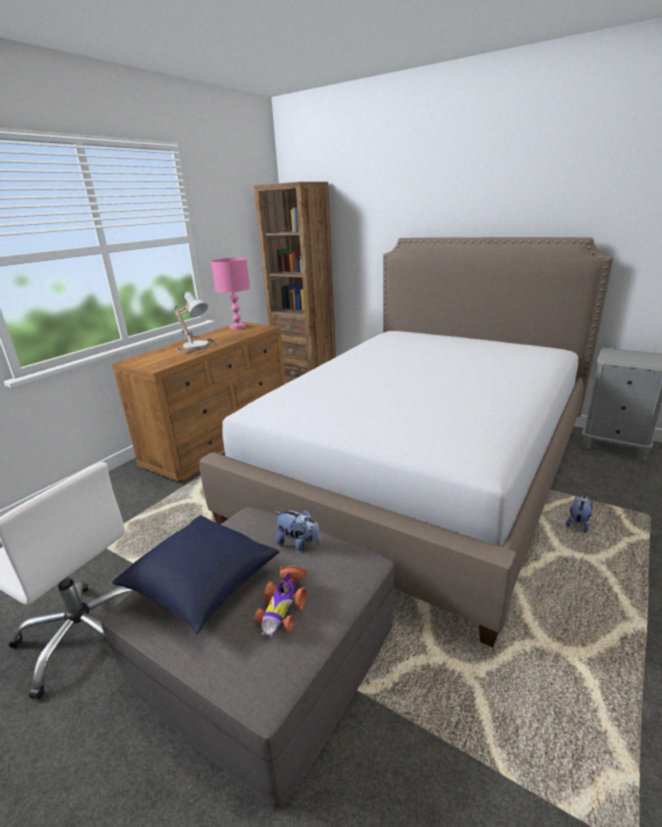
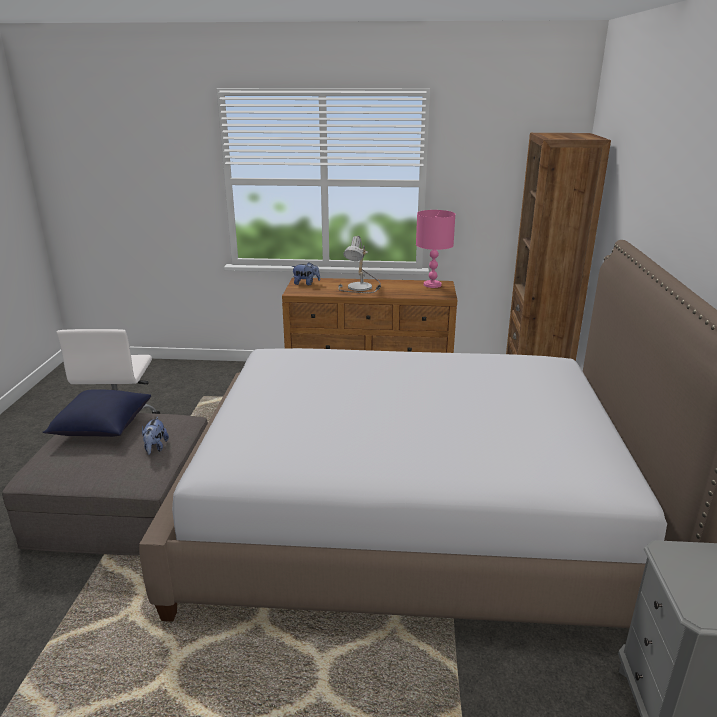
camera: 60 degrees right, 0 degrees up
(283, 607) = (86, 460): toy car -> none
(578, 523) = (392, 673): plush toy -> plush toy (306, 283)

